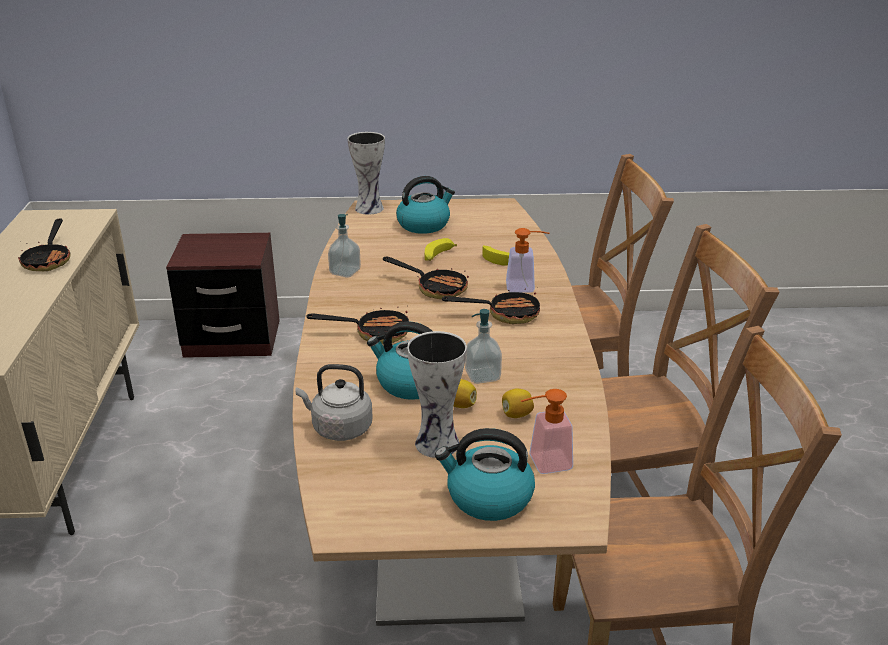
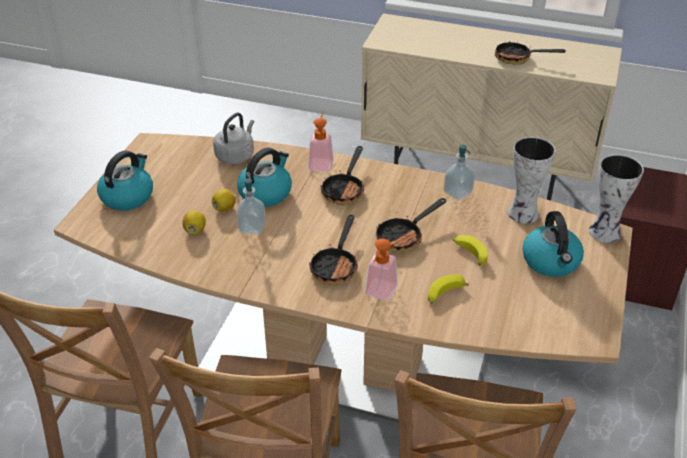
camera: 110 degrees right, 10 degrees up
(439, 444) = (190, 189): vase -> vase (521, 214)
(542, 463) = (138, 226): soap dispenser -> soap dispenser (321, 162)

